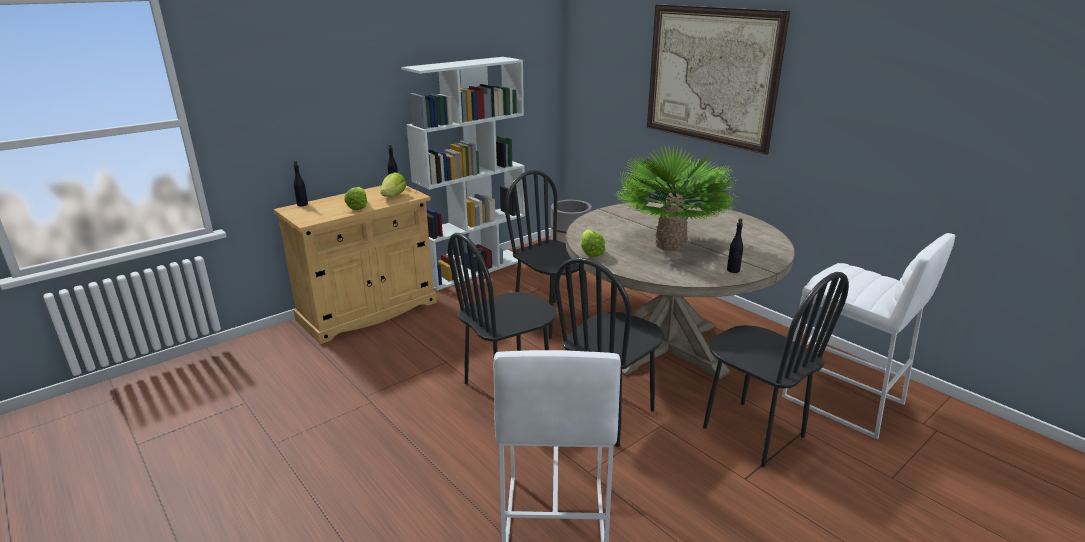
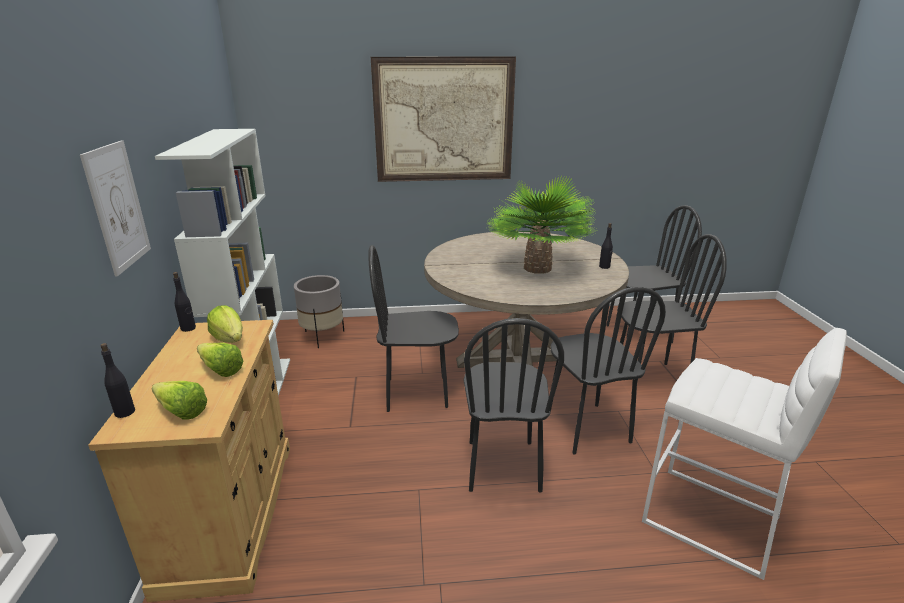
camera: 55 degrees left, 0 degrees up
(351, 92) = (118, 207): none -> picture
(591, 251) = (513, 296): lettuce -> lettuce (179, 410)
(843, 401) = (638, 333): white stool -> black chair

